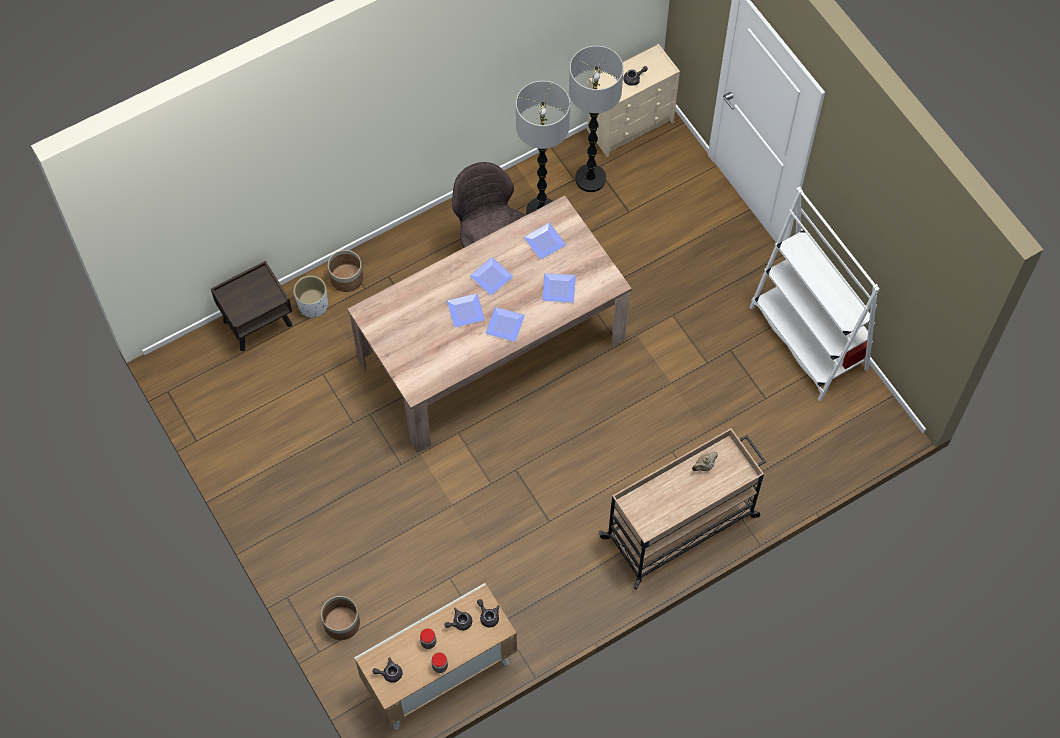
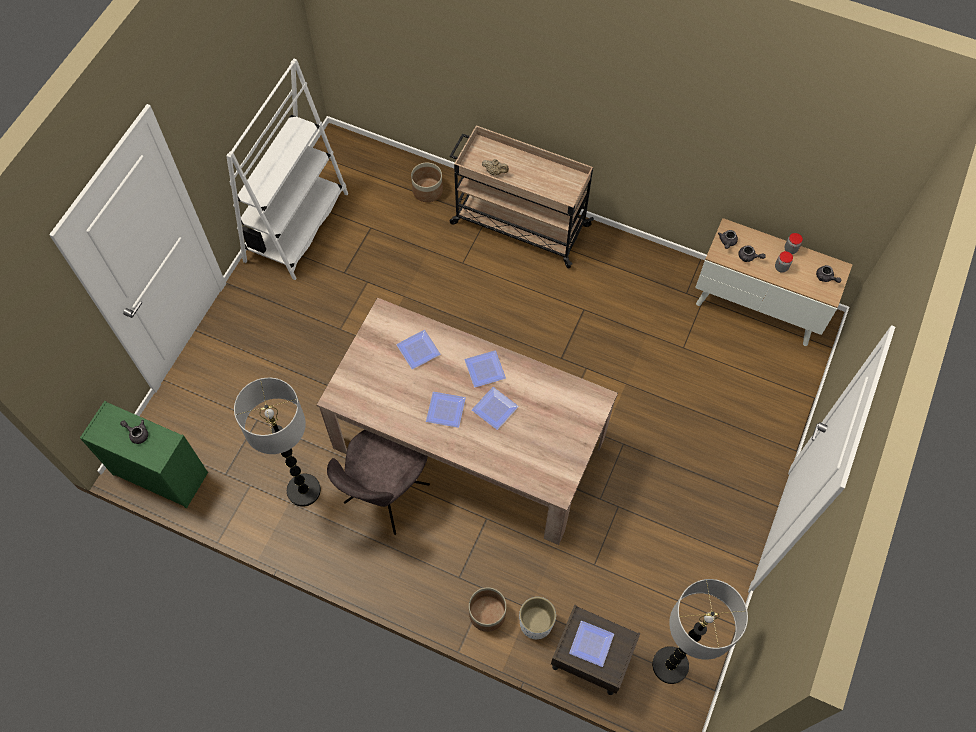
camera: 125 degrees left, 0 degrees up
(341, 623) = (781, 397): planter -> planter (428, 190)
(545, 240) = (377, 390): plate -> plate (589, 644)
(590, 179) = (241, 471): floor lamp -> floor lamp (670, 665)
(631, 125) = (159, 473): beige dresser -> green dresser

